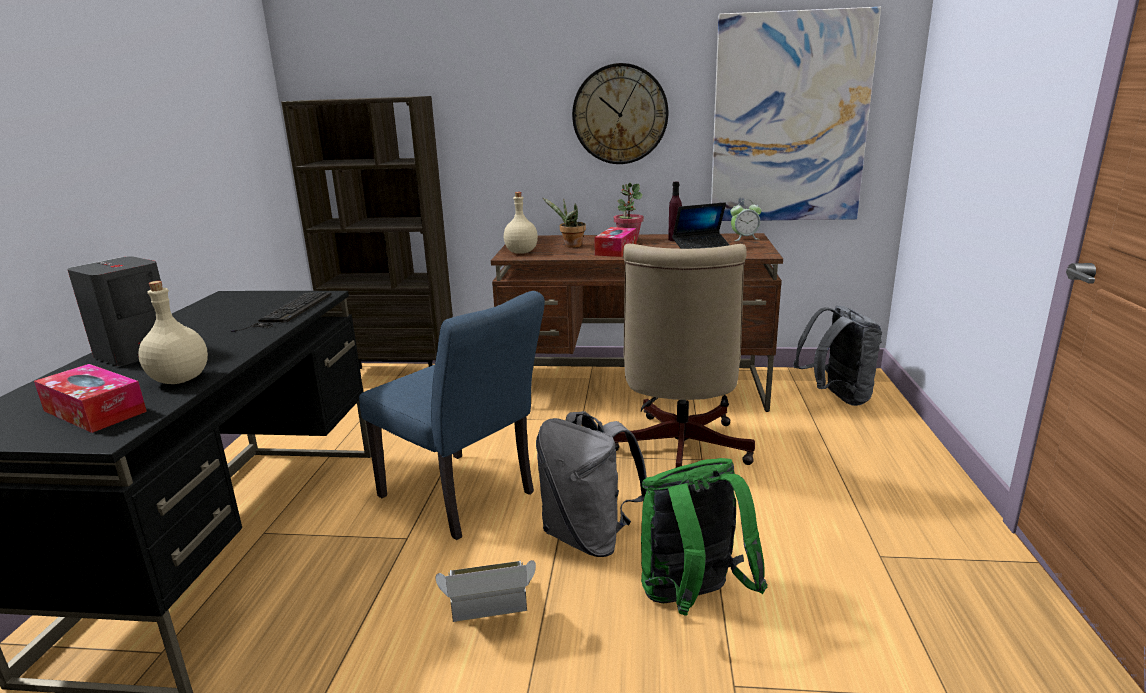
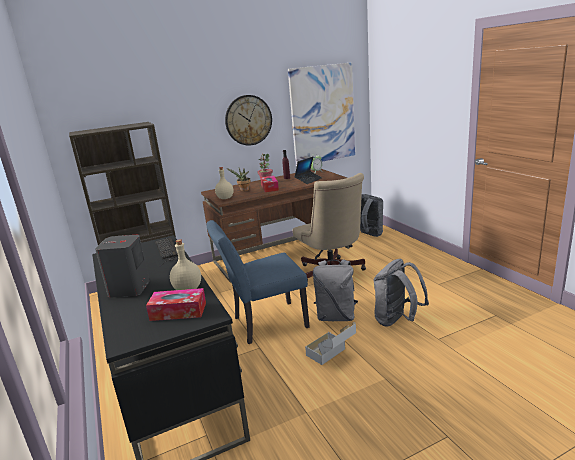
camera: 30 degrees left, 0 degrees up
(464, 498) = (264, 324): blue chair -> blue chair turned 150 degrees clockwise
(692, 599) = (397, 321): green backpack -> grey backpack

